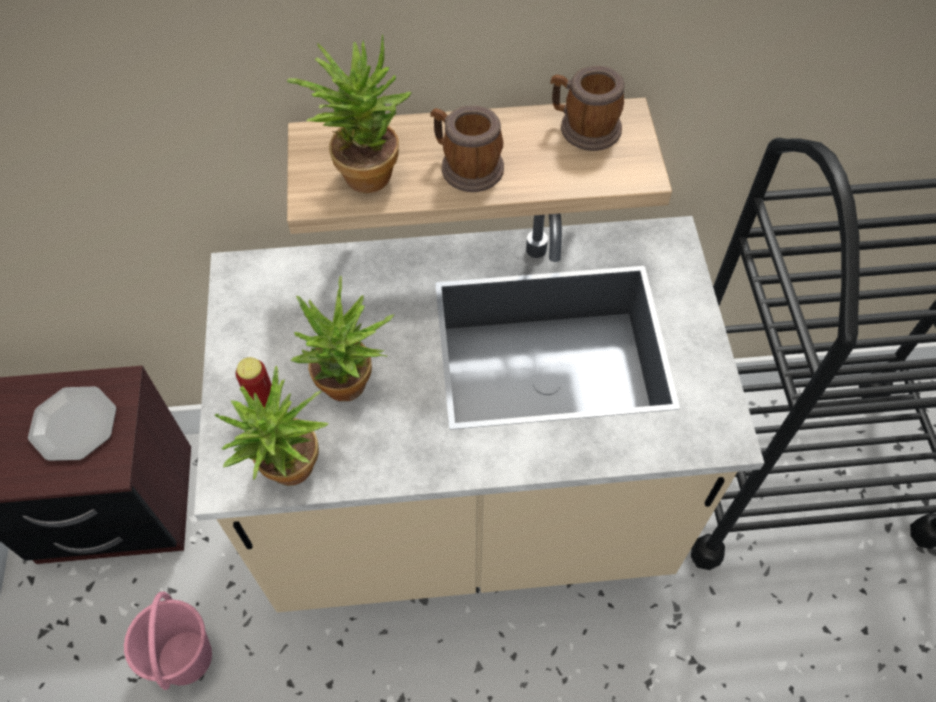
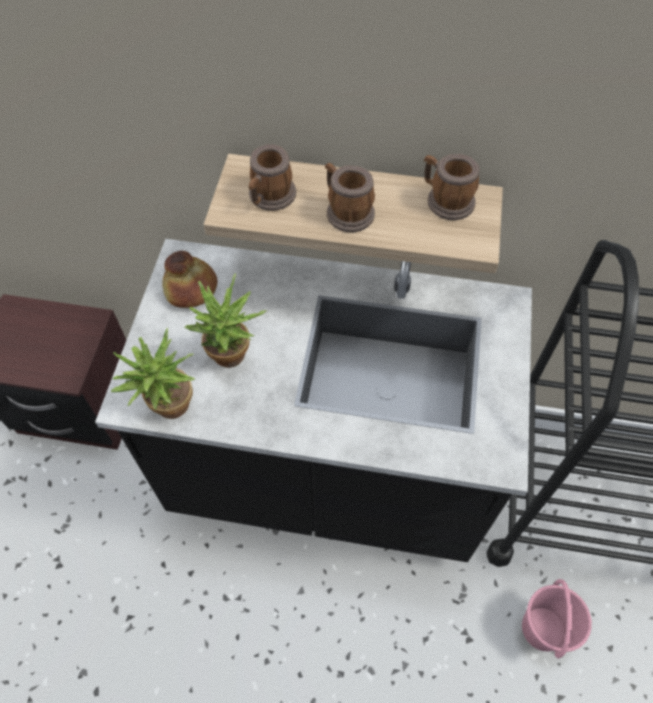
camera: 15 degrees right, 0 degrees up
(75, 424) = (55, 340): plate -> none
(185, 656) = (97, 525): pink bucket -> pink bucket (542, 627)
(261, 398) = (167, 351): can -> none
(266, 311) = (190, 289): none -> bread
(362, 169) = (270, 198): potted plant -> mug
(468, 515) = (326, 477): beige counter -> black counter

